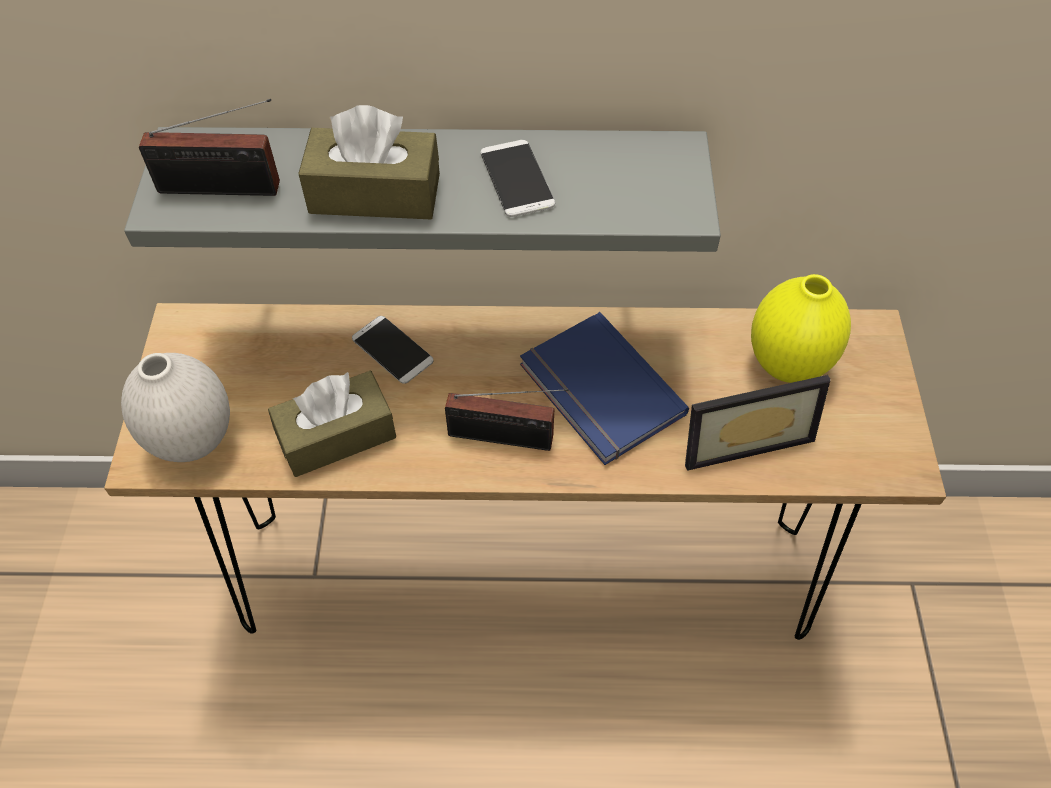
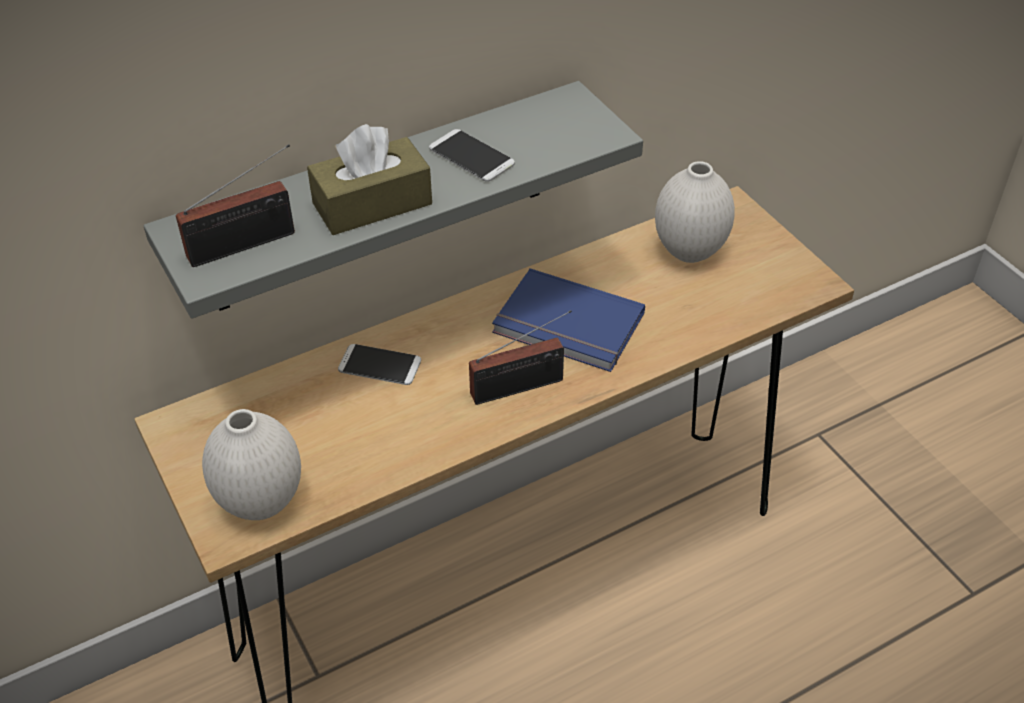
camera: 30 degrees left, 10 degrees down
(337, 436) = (383, 444): brown tissue box -> none
(742, 435) = (692, 310): picture frame -> none
(785, 365) = (688, 252): yellow vase -> white vase

